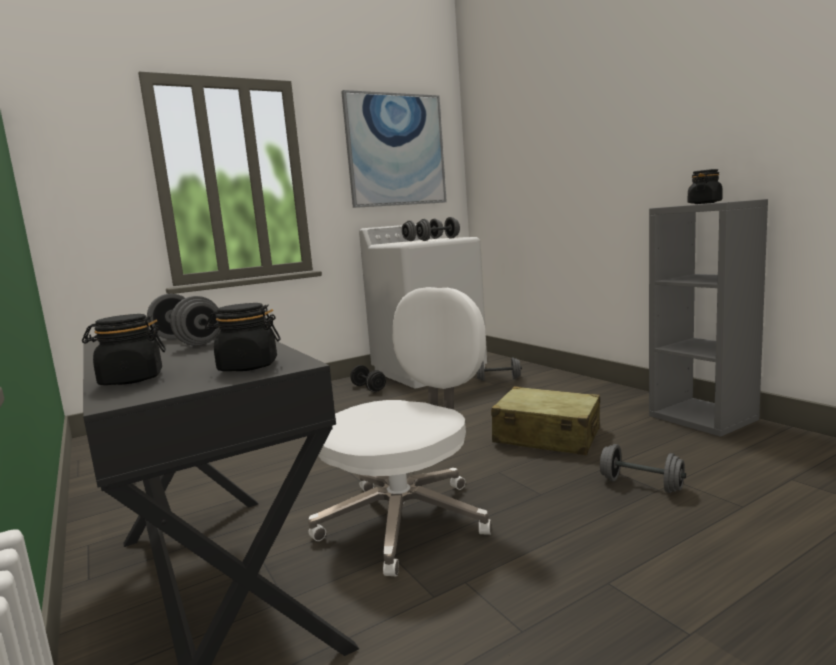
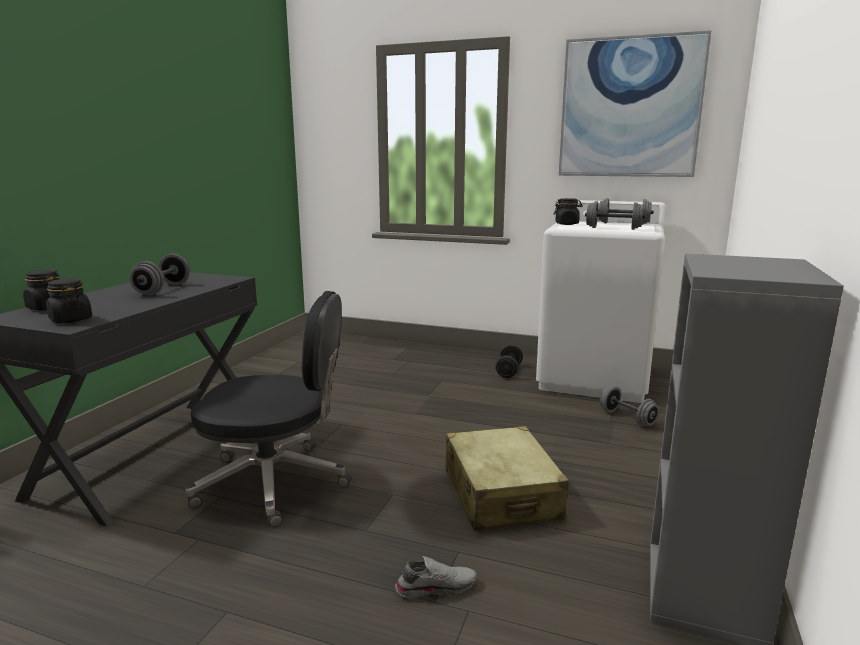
camera: 50 degrees right, 5 degrees up
(407, 519) = (275, 482): white office chair -> black office chair
(641, 485) = (436, 586): grey dumbbell -> grey shoe
(704, 203) = (728, 266): black jar -> black jar (567, 224)

